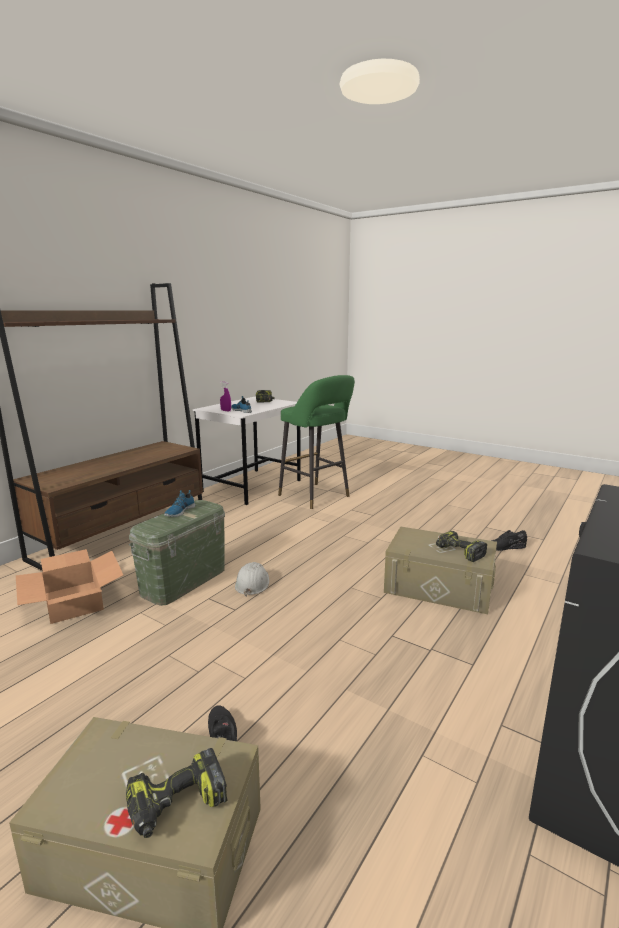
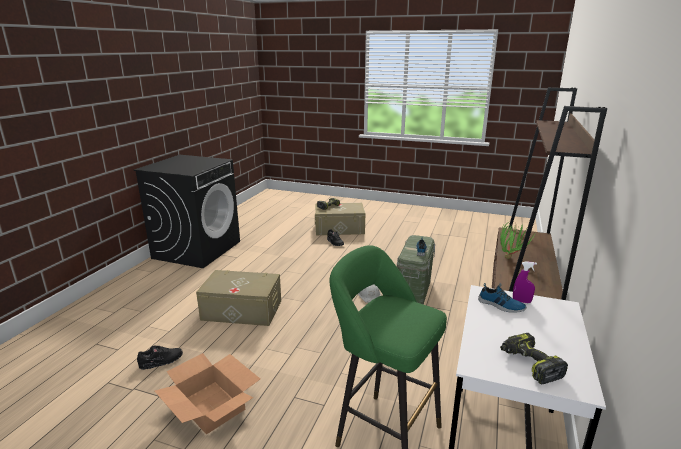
camera: 165 degrees right, 5 degrees up
(73, 601) = (458, 271): cardboard box -> cardboard box (211, 406)
(127, 464) = (511, 257): none -> potted plant
(458, 552) = (230, 278): power drill -> none

